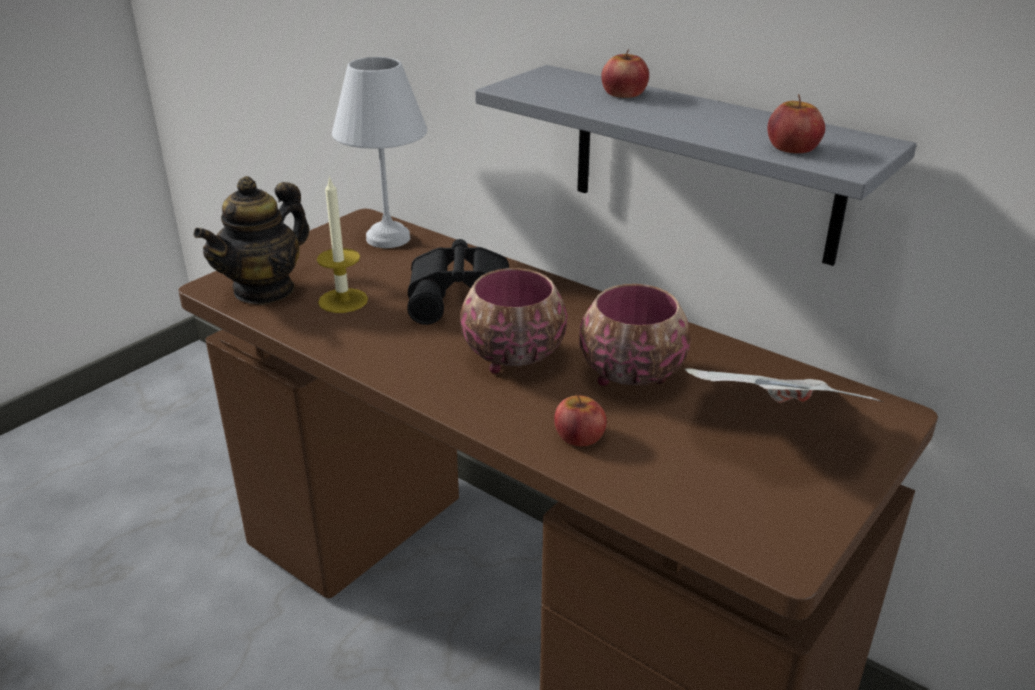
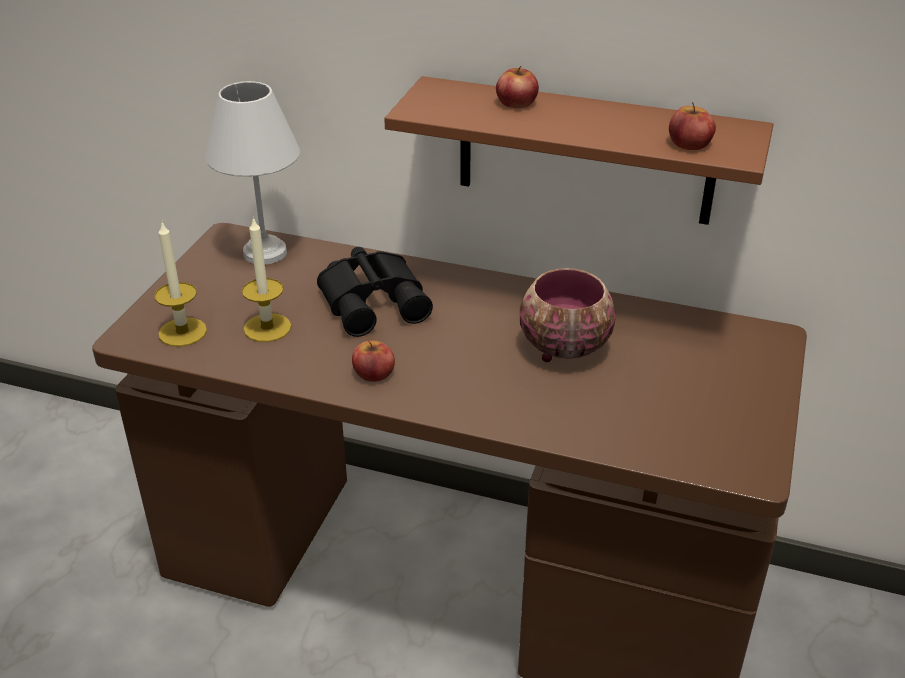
camera: 20 degrees left, 5 degrees up
(264, 290) = (182, 332): teapot -> candle
(511, 357) = (455, 352): bowl -> none
(579, 436) = (554, 411): apple -> apple (374, 373)
(703, 163) = (585, 152): grey shelf -> brown shelf
(776, 426) = (697, 367): newspaper -> none

